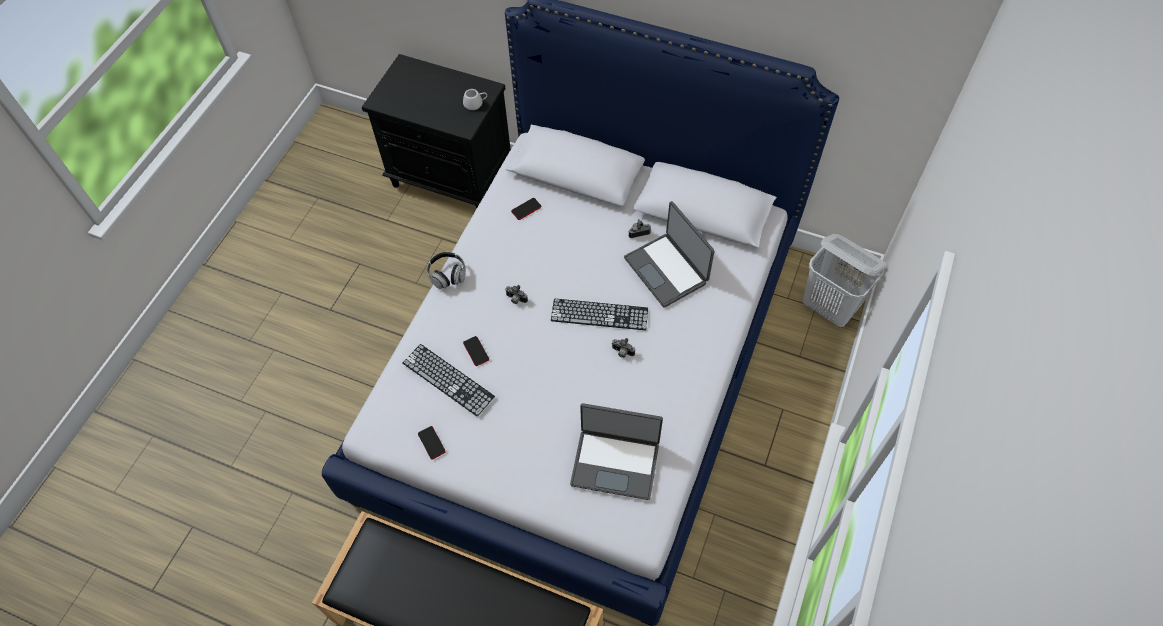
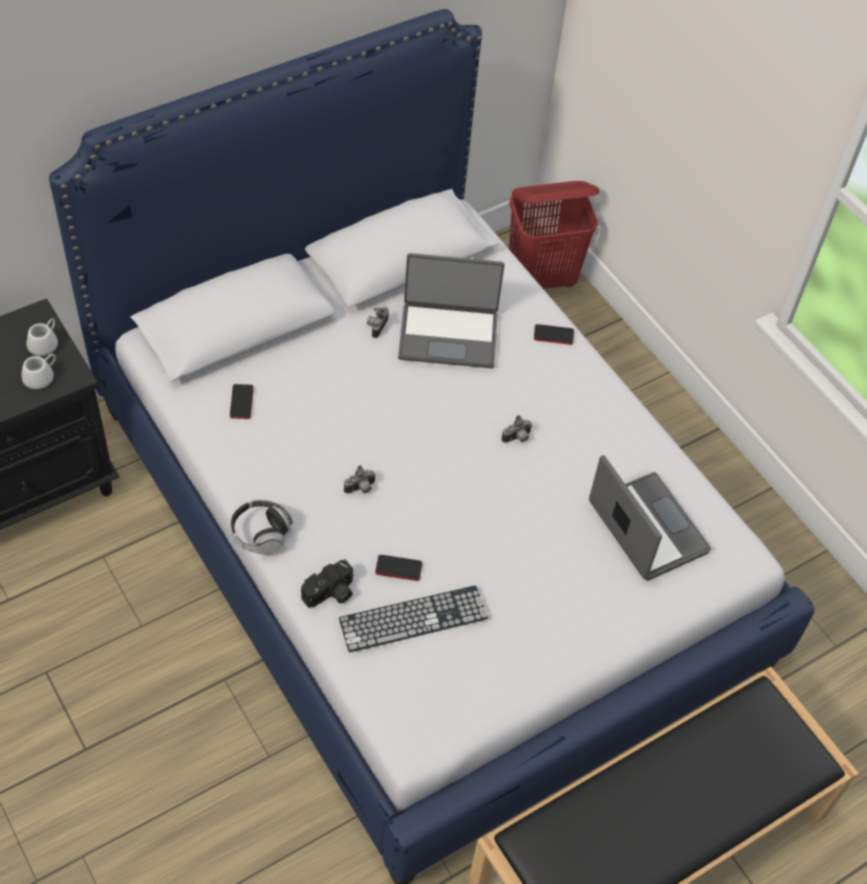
camera: 60 degrees left, 5 degrees down
(431, 443) = (483, 686): phone -> phone (553, 335)
(434, 331) = (330, 594): none -> camera
(453, 117) = (41, 376): none -> white mug
(599, 314) = (452, 426): keyboard -> none
(615, 463) = (645, 528): laptop -> laptop turned 75 degrees counterclockwise
(830, 308) = (542, 278): white laundry basket -> red laundry basket

